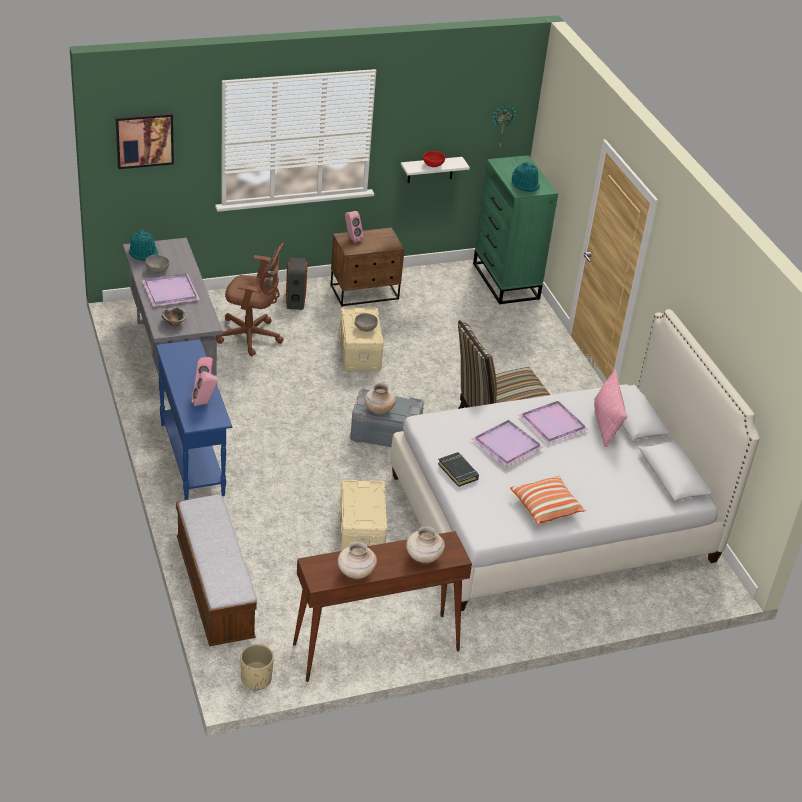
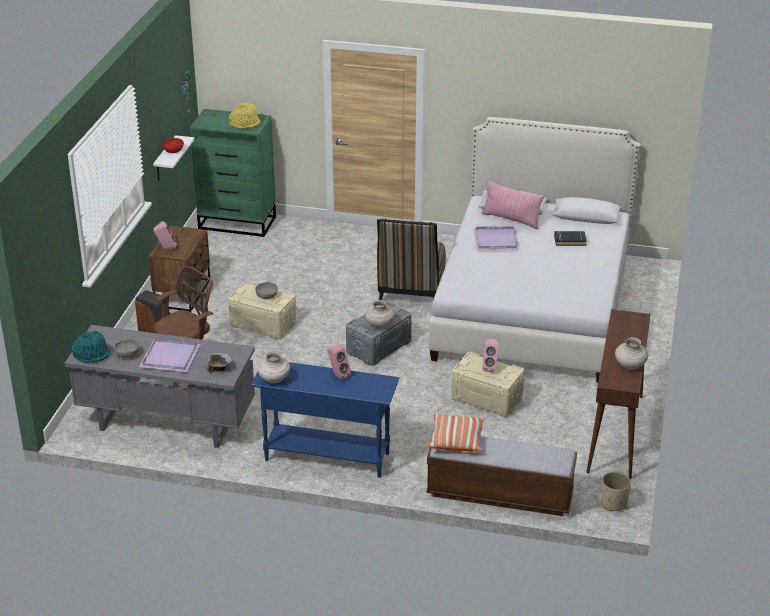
camera: 55 degrees left, 5 degrees down
(144, 140) = (42, 248): picture -> none
(204, 403) = (358, 381): pink speaker -> pink speaker (490, 367)
(423, 557) = (631, 331): beige vase -> beige vase (274, 379)
(458, 471) = (519, 298): black book -> black book (570, 240)
(505, 444) = (505, 267): purple tray -> none
(525, 185) = (245, 124): turquoise hat -> yellow hat
(546, 507) = (584, 275): pillow -> pillow (456, 440)

